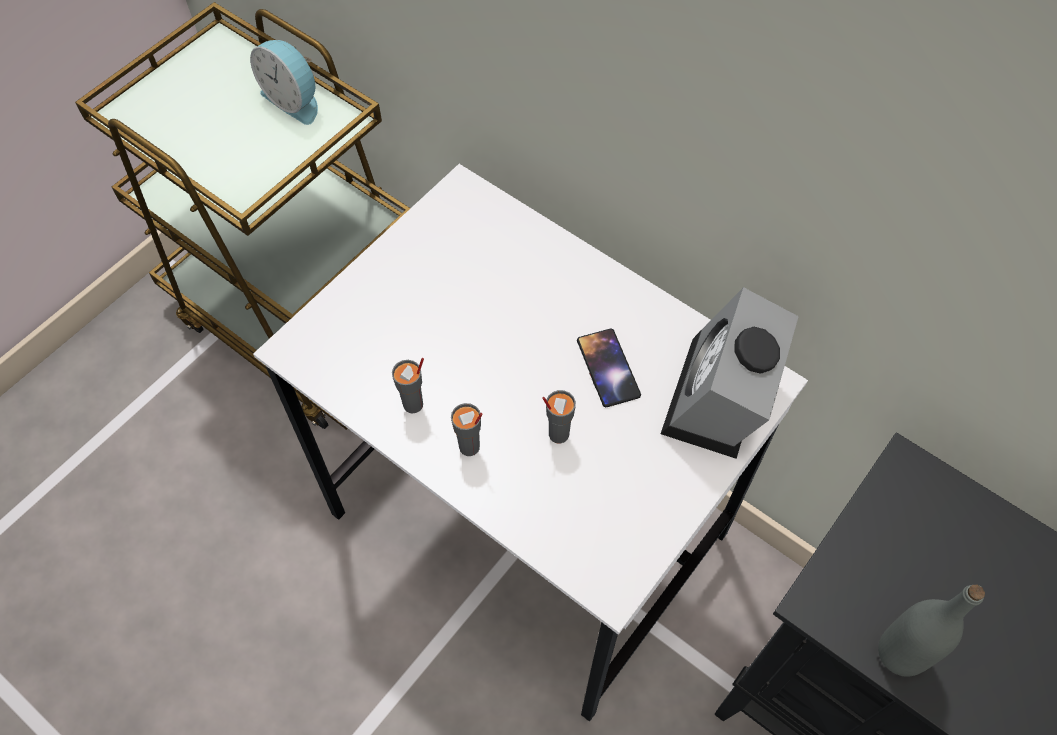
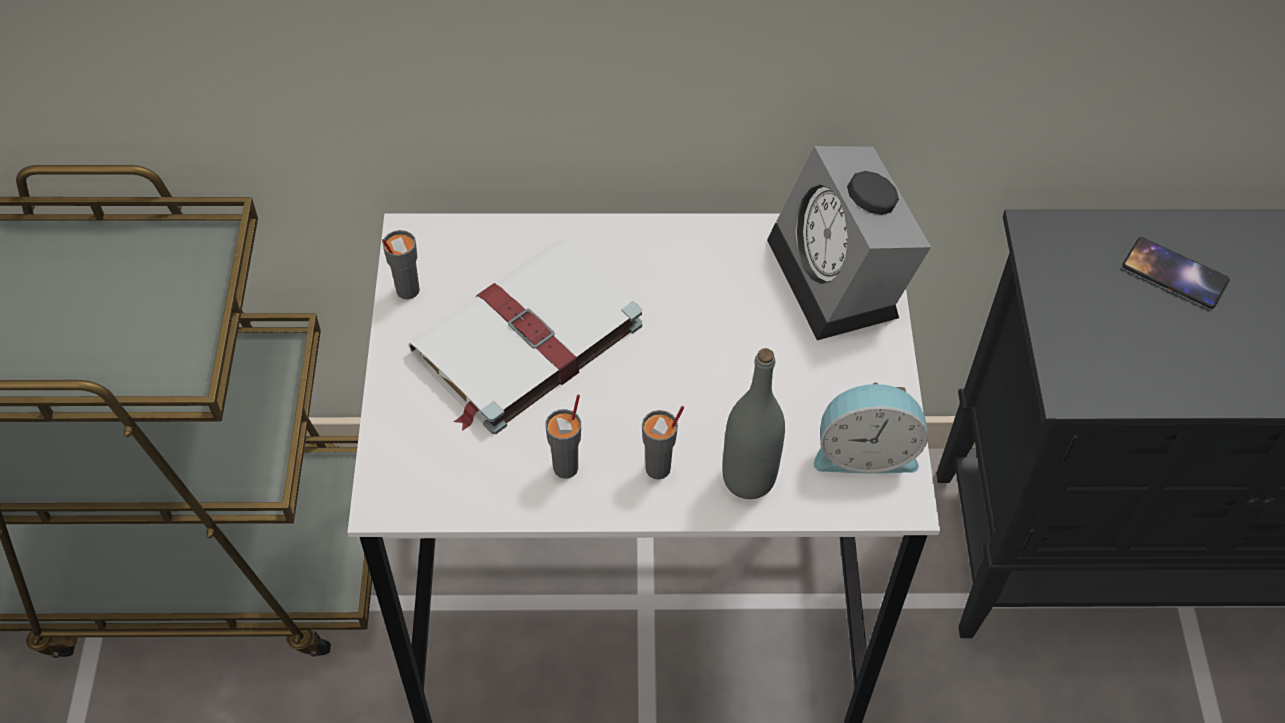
camera: 40 degrees left, 5 degrees down
(294, 100) = (134, 252): alarm clock -> alarm clock (865, 451)
(465, 303) = (524, 341): none -> white book
(558, 434) = (728, 401): grey cup -> grey cup (407, 290)
(608, 368) = (717, 313): phone -> phone (1175, 274)
(901, 653) = (1164, 381): grey bottle -> grey bottle (748, 478)

